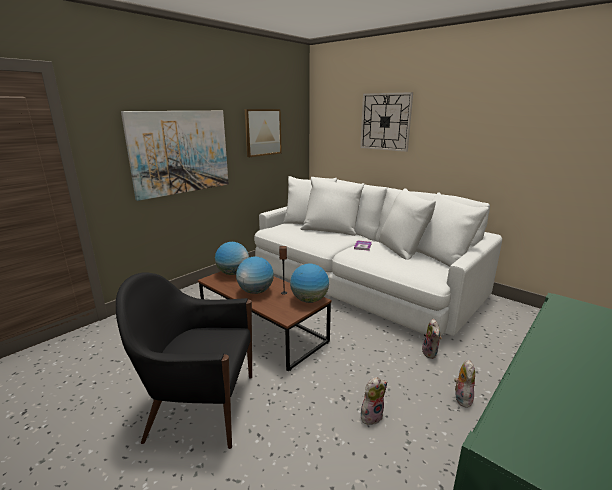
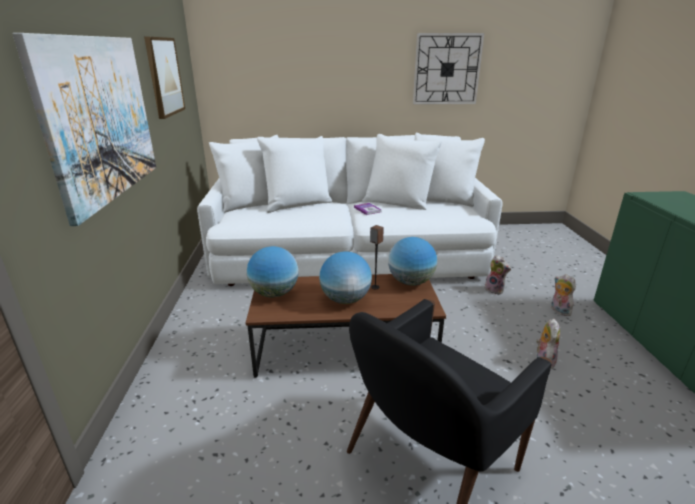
camera: 45 degrees left, 5 degrees up
(385, 122) = (320, 56): wall clock -> wall clock (447, 69)

